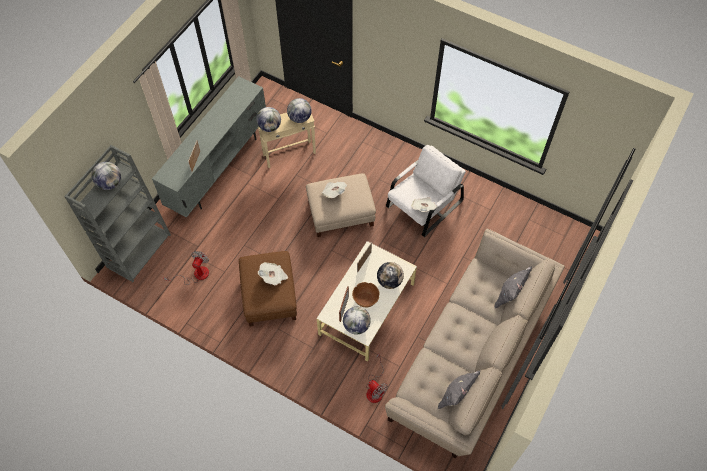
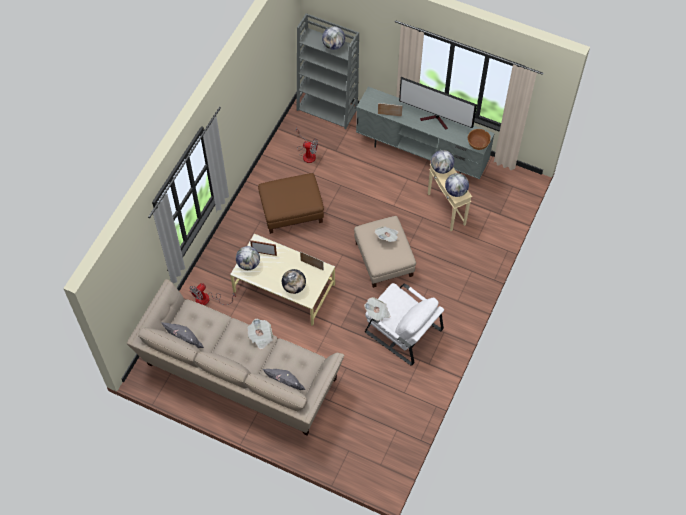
camera: 85 degrees right, 0 degrees up
(212, 121) = (436, 120): none -> television
(273, 277) = (293, 199): newspaper -> newspaper (260, 337)
(365, 299) = (274, 269): brown bowl -> brown bowl (478, 144)

